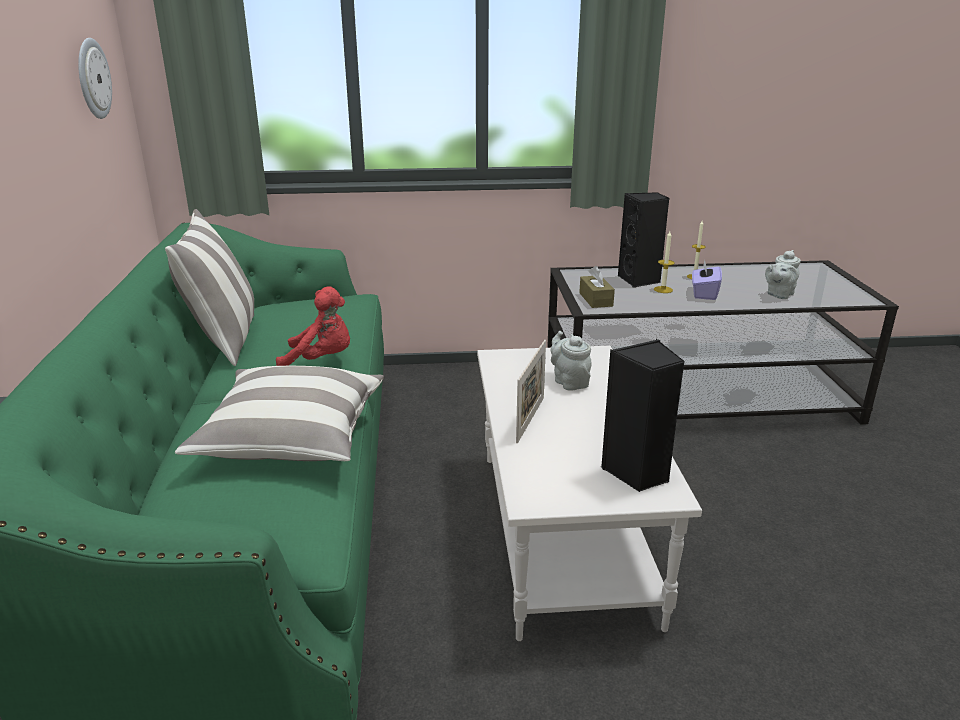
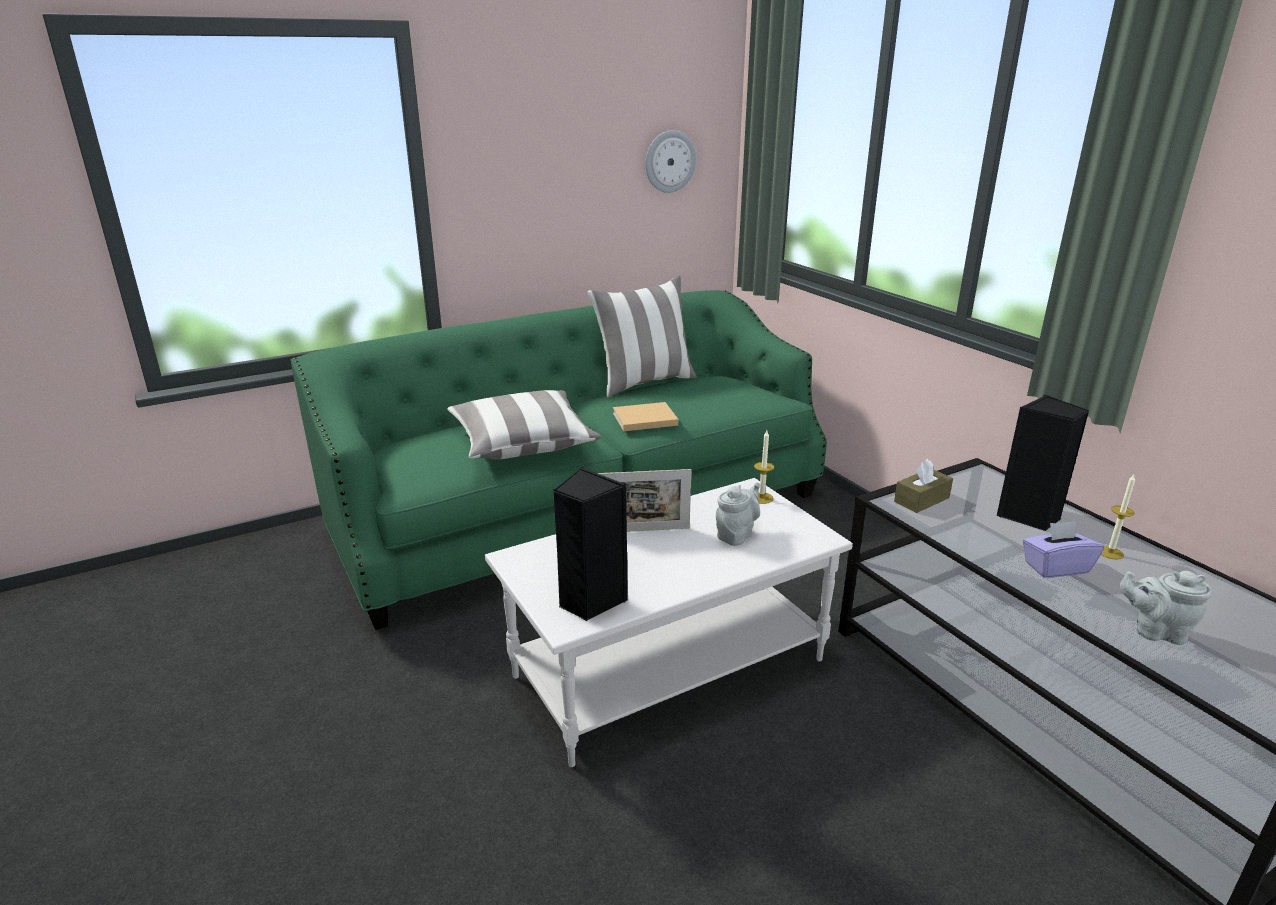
camera: 65 degrees right, 0 degrees up
(321, 360) = (643, 419): red plush toy -> beige book
(663, 289) = (1022, 536): candle -> candle (761, 498)

